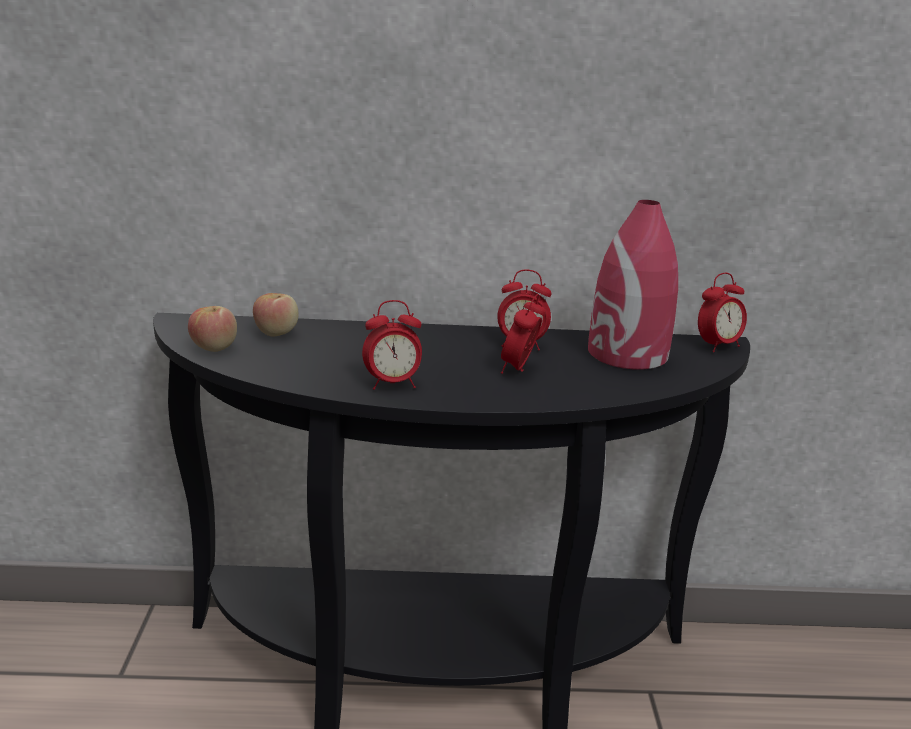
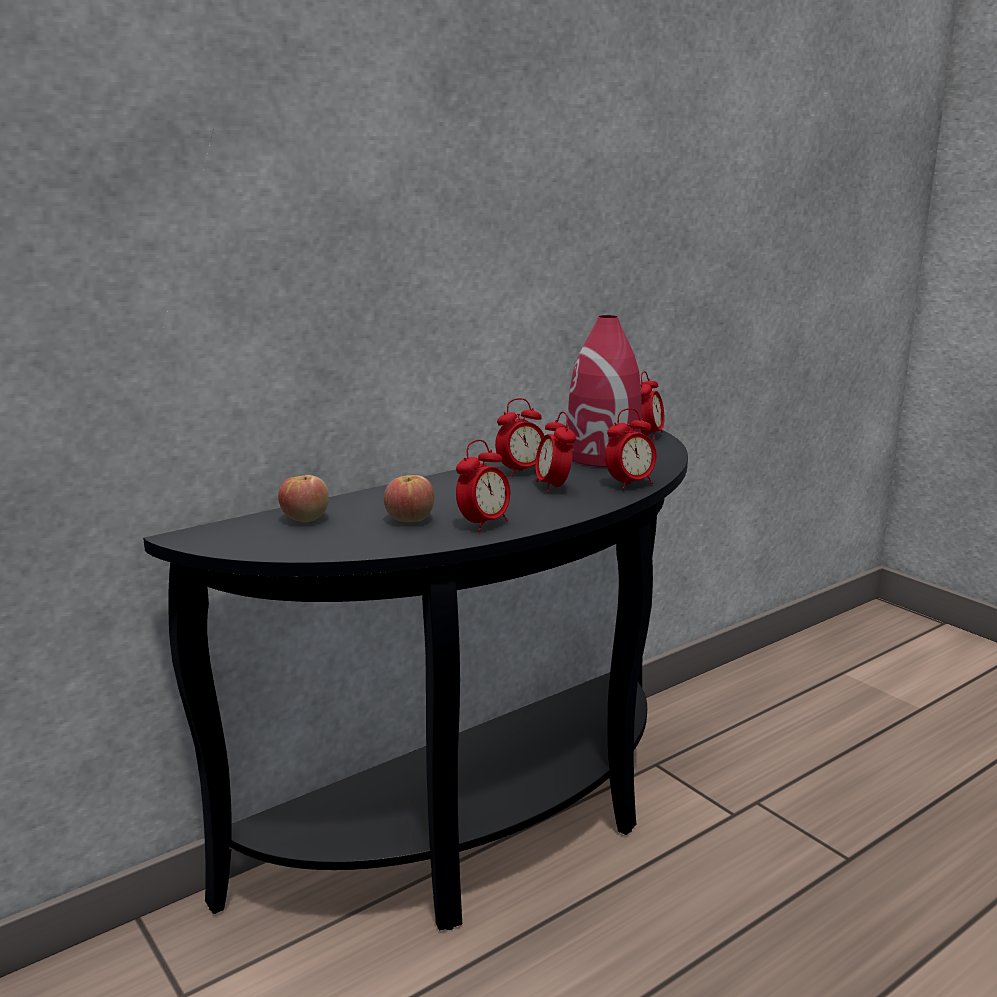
camera: 35 degrees left, 5 degrees down
(214, 347) = (272, 546): apple -> apple (409, 519)
(597, 390) = (630, 484): none -> alarm clock

